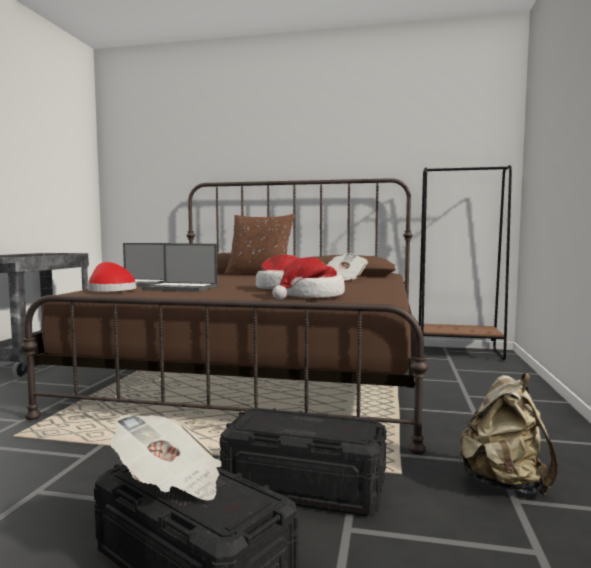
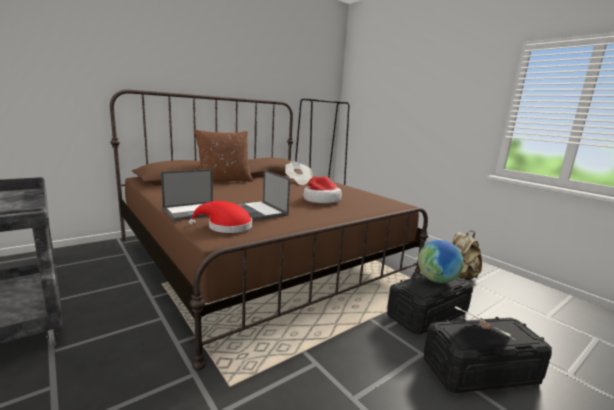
camera: 50 degrees left, 10 degrees up
(182, 288) = (259, 211): laptop -> laptop turned 90 degrees clockwise
(311, 297) = (365, 206): hat -> none
(322, 425) = (437, 280): none -> globe

